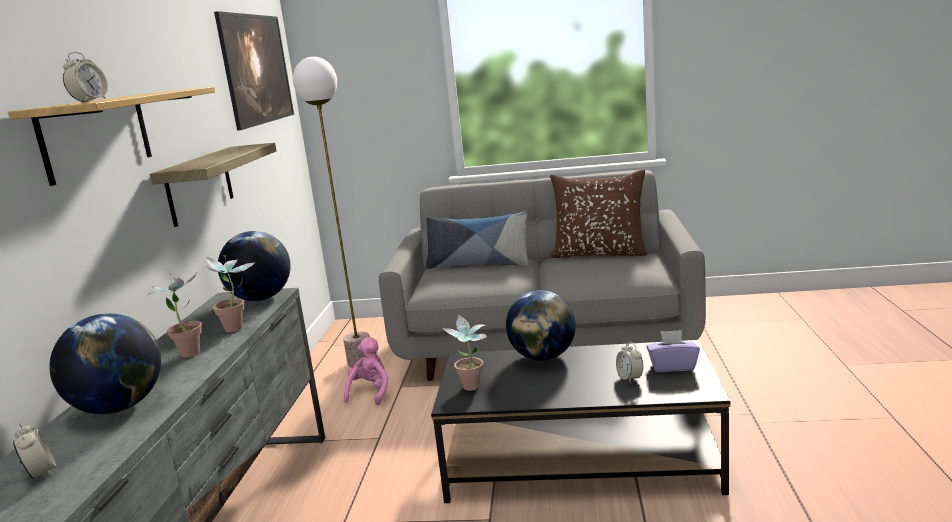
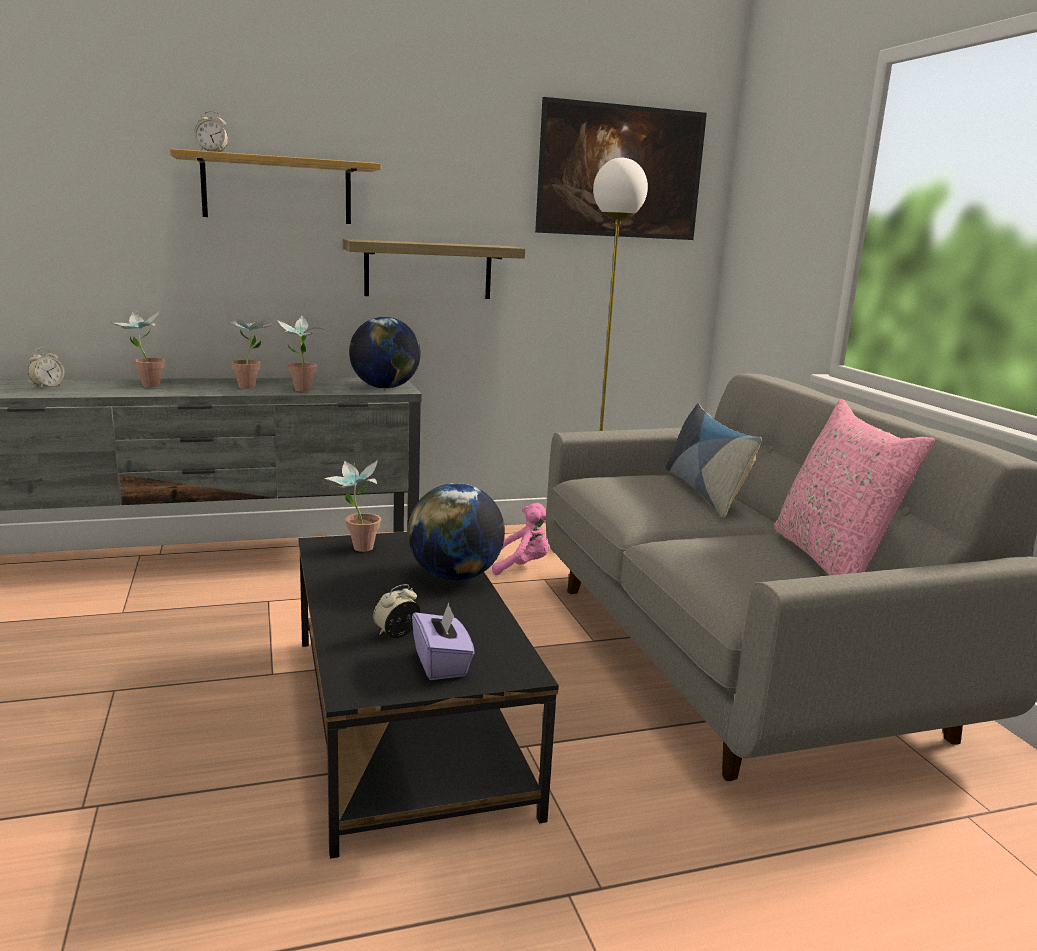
camera: 65 degrees right, 0 degrees up
(119, 407) = (144, 386): globe -> potted plant
(599, 253) = (832, 559): brown pillow -> pink pillow

